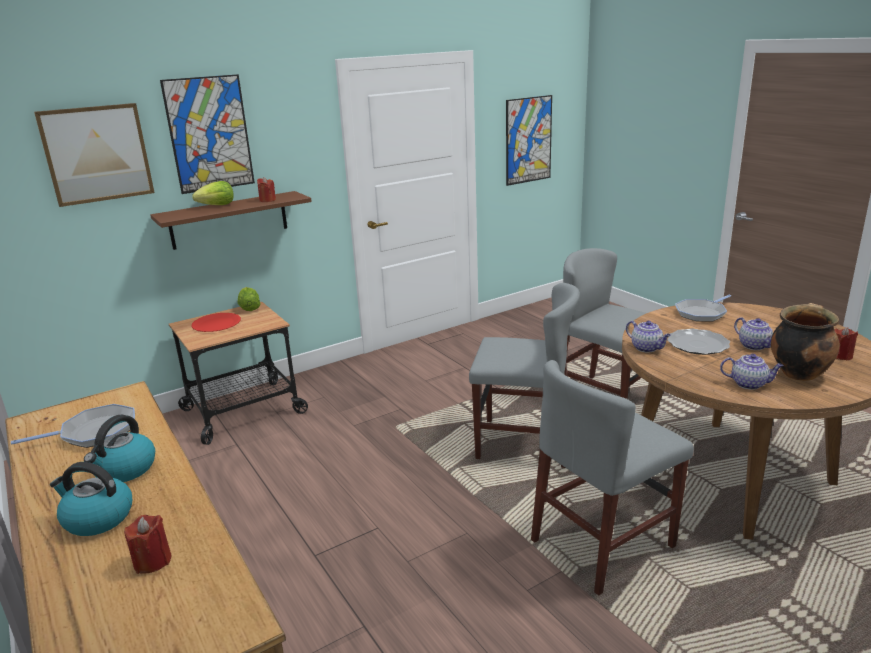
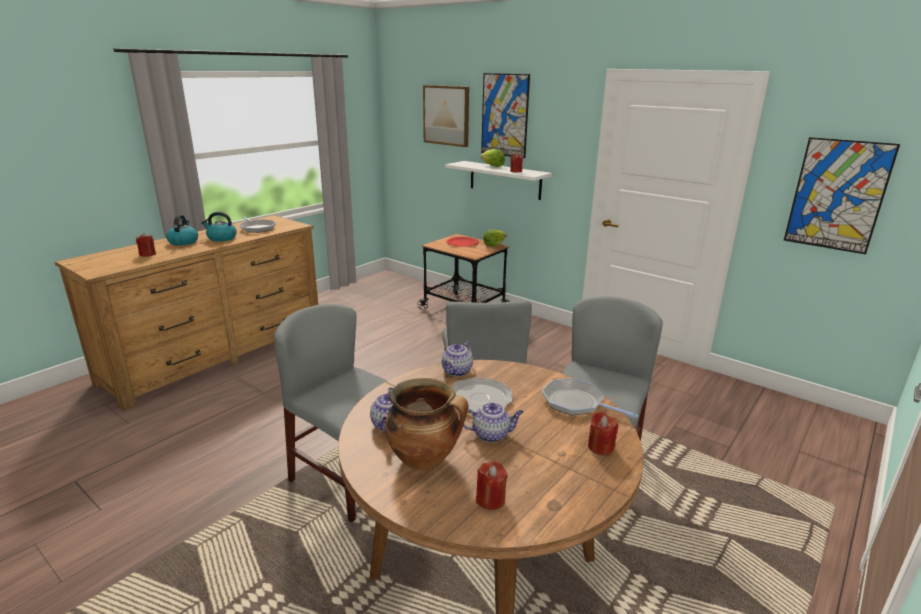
camera: 70 degrees right, 0 degrees up
(229, 220) = (505, 180): brown shelf -> white shelf
(755, 346) = (491, 434): teapot -> teapot turned 135 degrees counterclockwise
(763, 315) = (600, 447): none -> red candle

